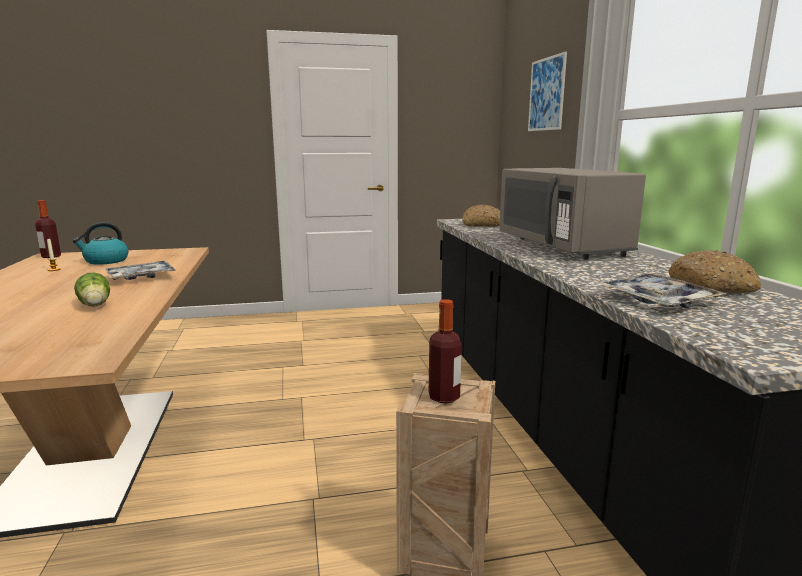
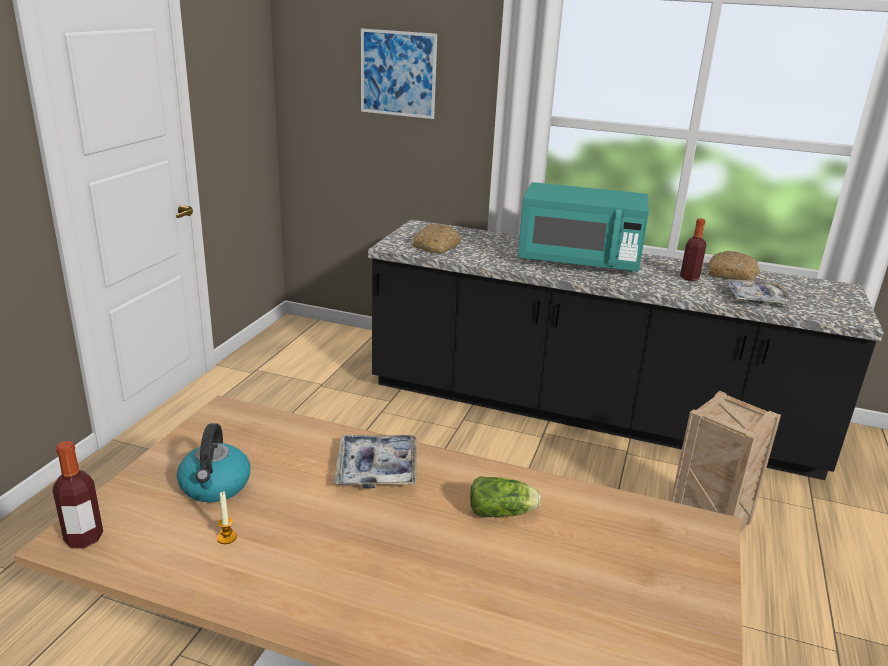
camera: 60 degrees left, 10 degrees up
(444, 397) = (738, 415): bottle -> bottle (689, 278)
(561, 247) = (578, 261): grey microwave -> turquoise microwave

